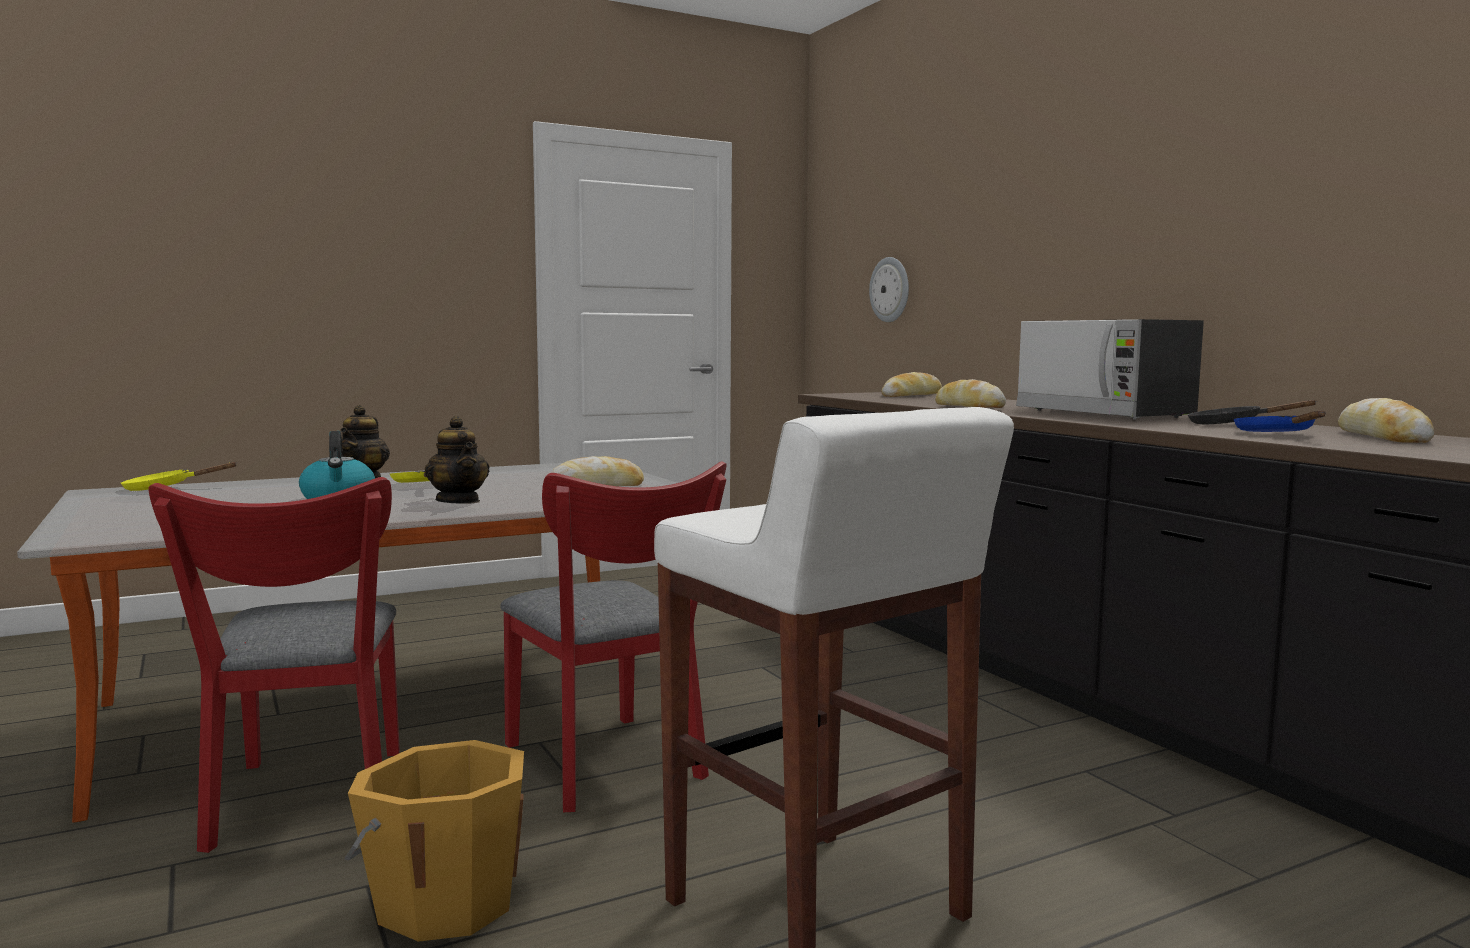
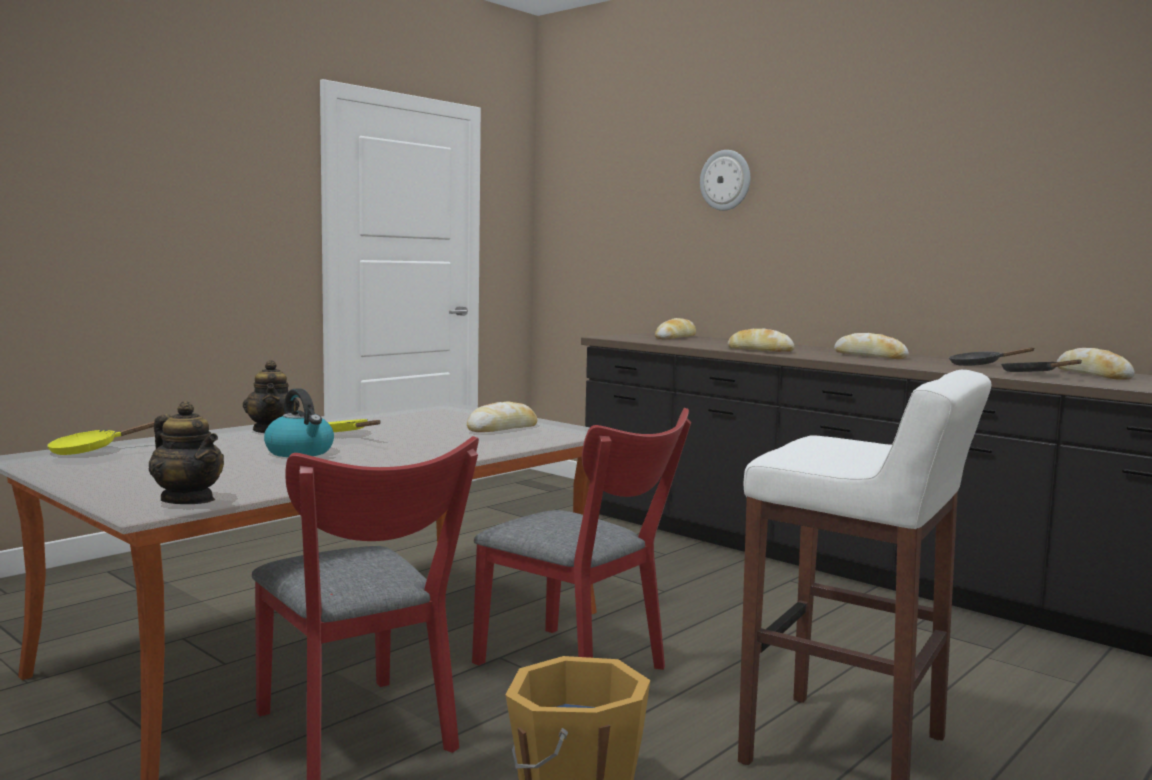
camera: 20 degrees left, 0 degrees up
(458, 501) = (419, 449): teapot -> teapot (188, 500)
(890, 289) = (631, 245): wall clock -> wall clock (725, 180)
(1103, 414) = (870, 356): microwave -> bread
(1277, 434) = (1033, 374): blue frying pan -> black frying pan

